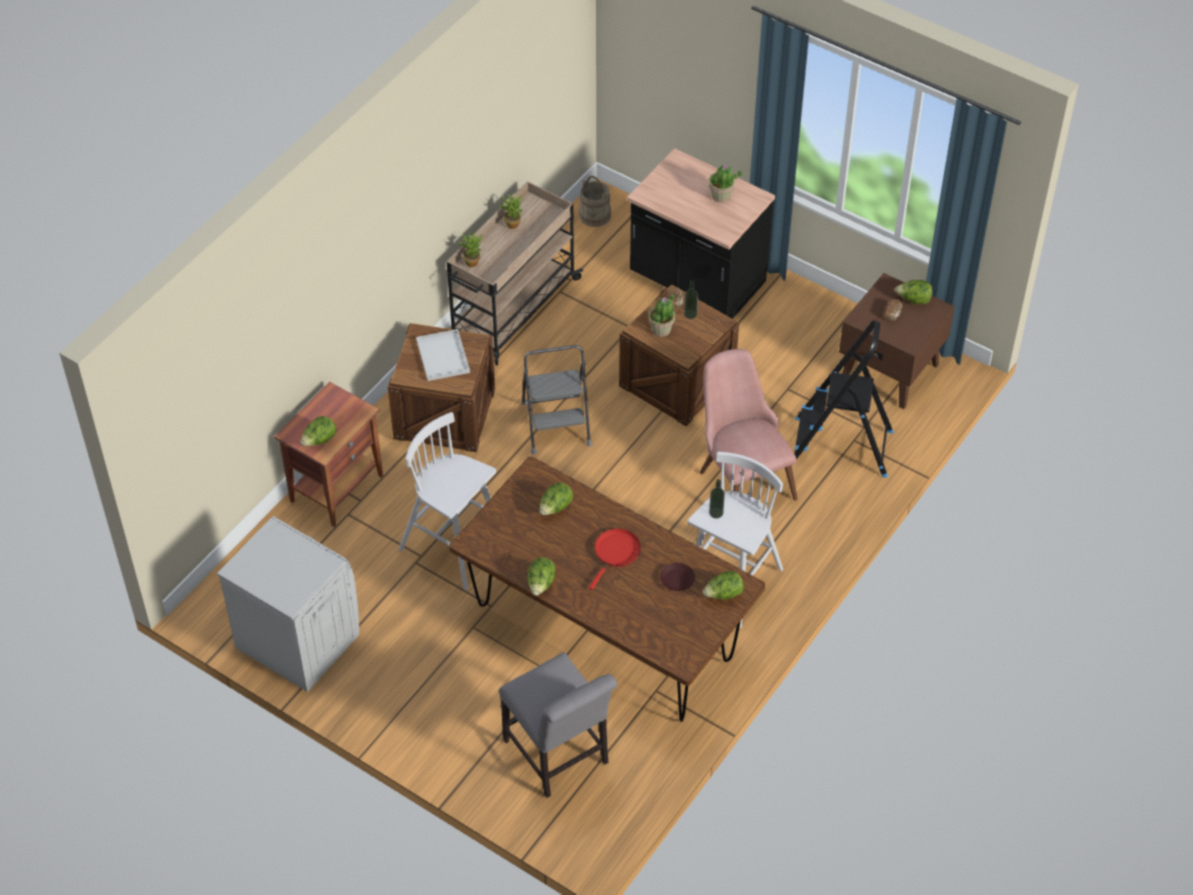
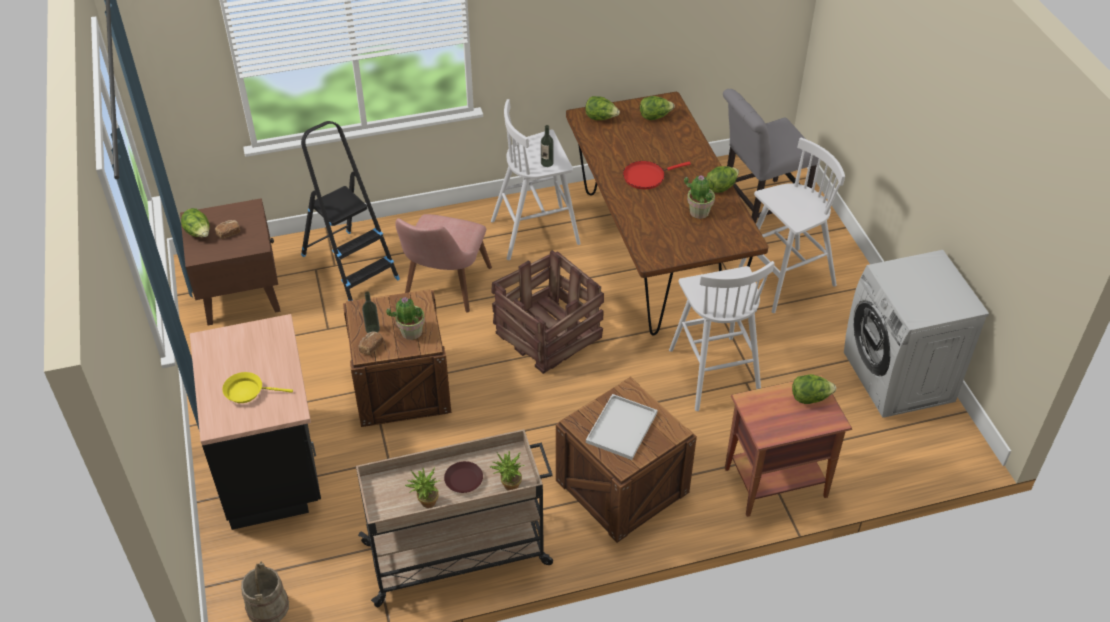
camera: 140 degrees left, 5 degrees down
(466, 681) = (784, 280): none -> white stool
(555, 508) = (660, 226): lettuce -> lettuce (655, 117)
(556, 421) = (532, 420): grey step ladder -> none
(559, 757) = (757, 207): grey chair -> grey chair turned 120 degrees counterclockwise
(615, 494) = (548, 335): none -> crate
(677, 579) = (621, 141): brown plate -> brown plate (463, 479)
(685, 186) = (247, 392): none -> yellow frying pan
(721, 196) = (232, 362): potted plant -> potted plant (699, 211)

